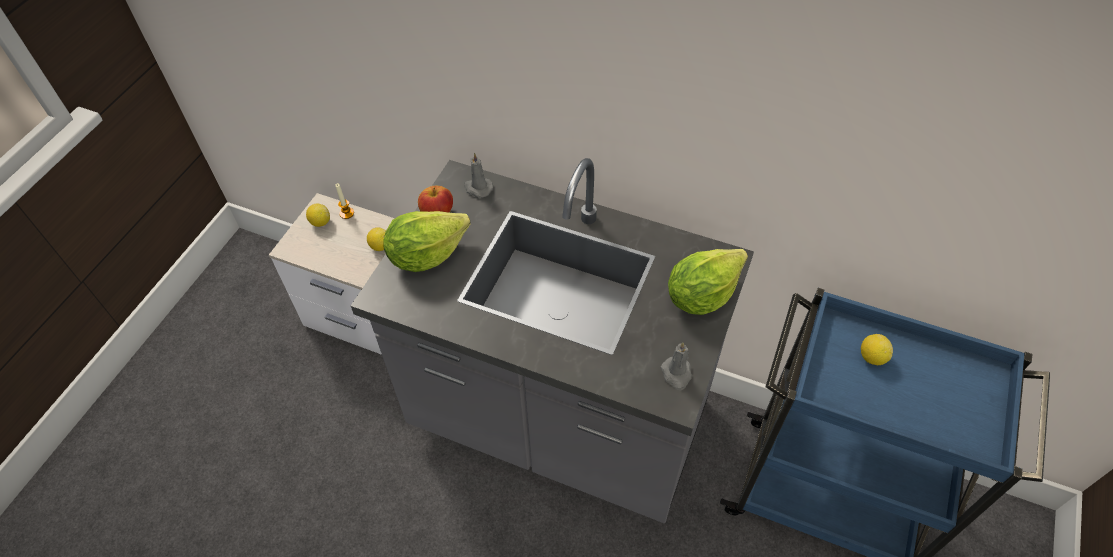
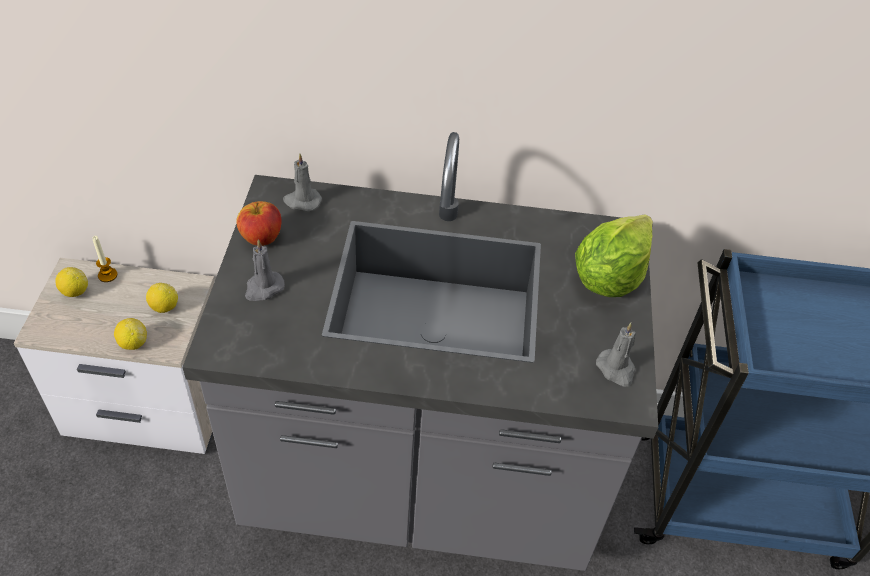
camera: 20 degrees left, 5 degrees down
(426, 254) = (263, 288): lettuce -> grey candle
(871, 357) = (802, 313): lemon -> lemon (133, 343)

